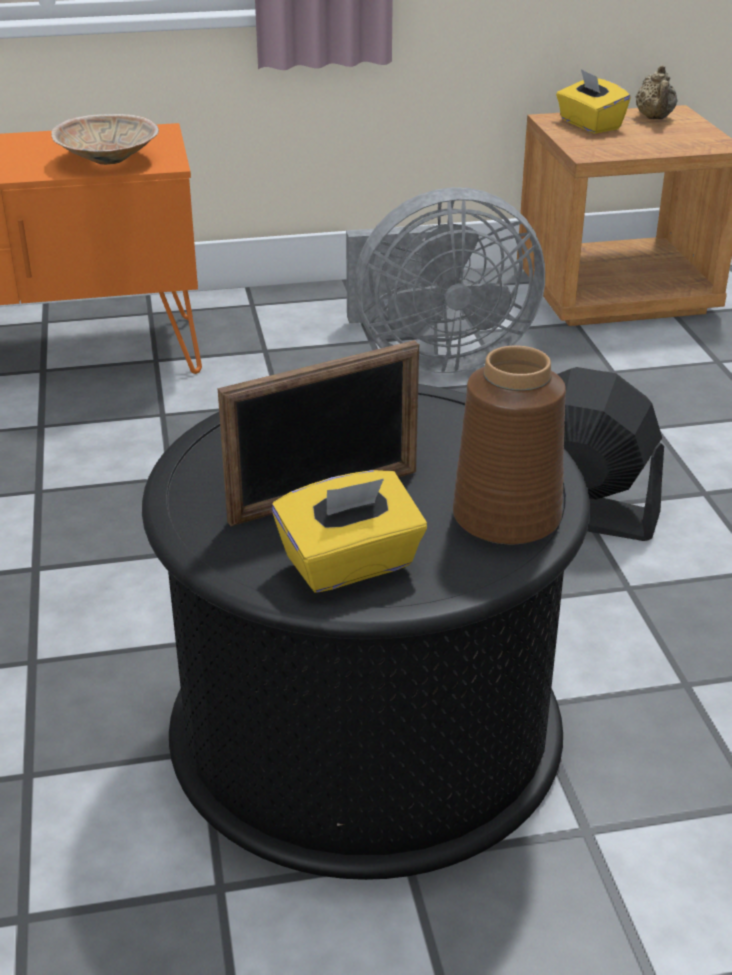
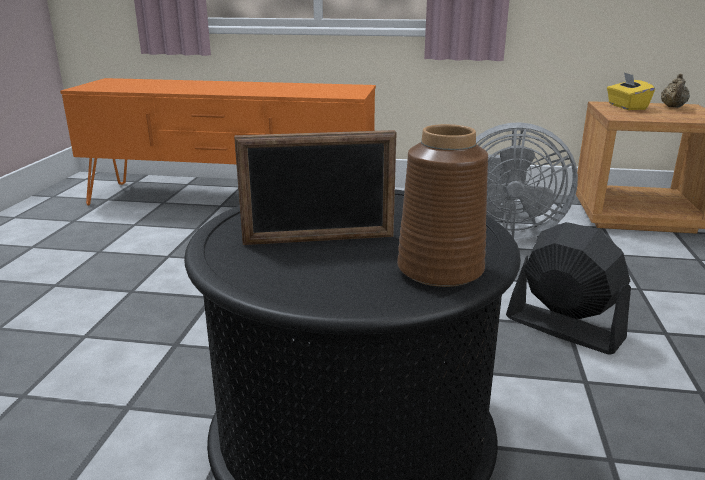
camera: 20 degrees right, 10 degrees down
(108, 161) = (324, 93): beige bowl -> none
(350, 564) = (301, 277): yellow tissue box -> none

